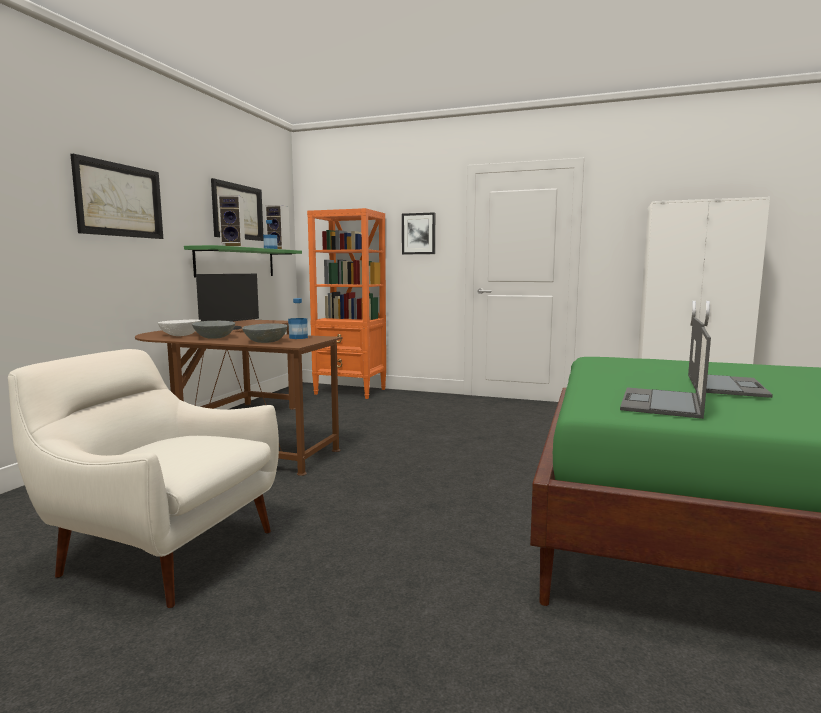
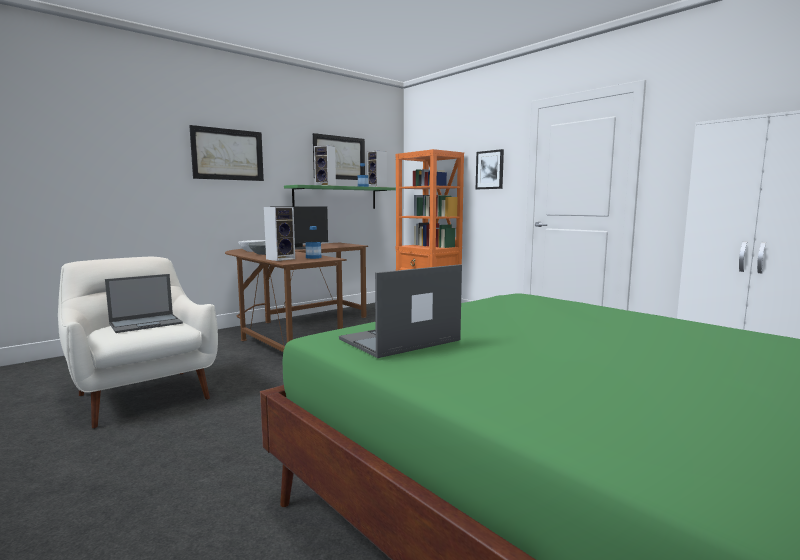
camera: 30 degrees right, 0 degrees up
(265, 342) = (281, 259): grey bowl -> speaker
(725, 385) = (532, 335): laptop -> laptop (147, 323)

